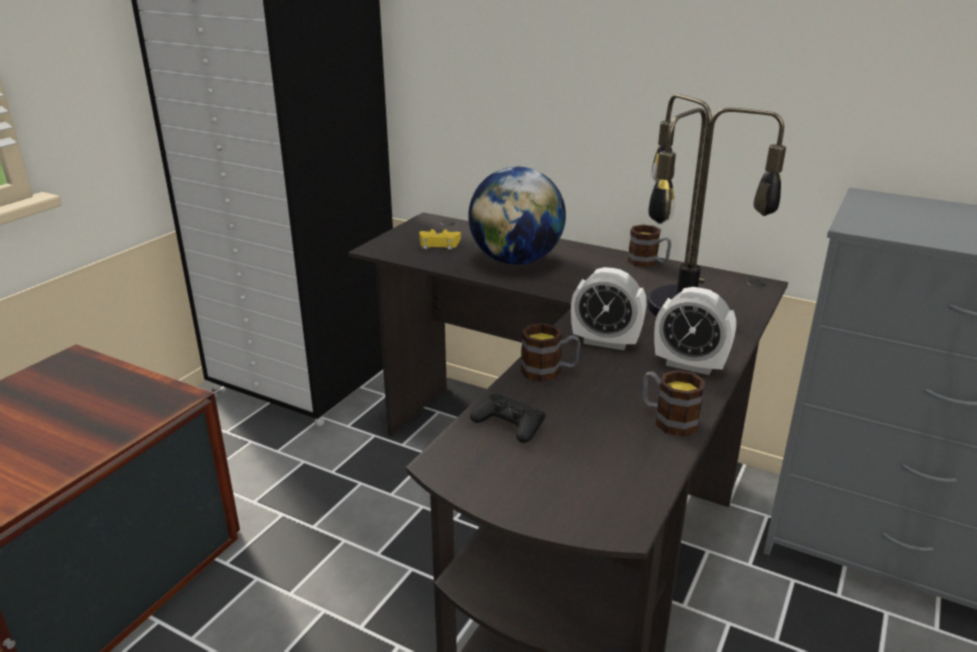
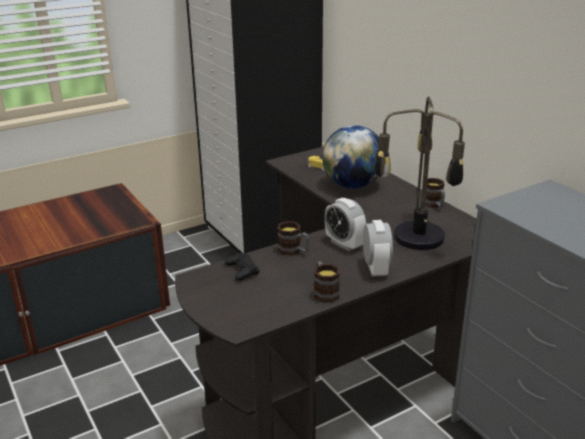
camera: 30 degrees right, 0 degrees up
(689, 365) = (376, 269): alarm clock -> alarm clock turned 150 degrees counterclockwise

